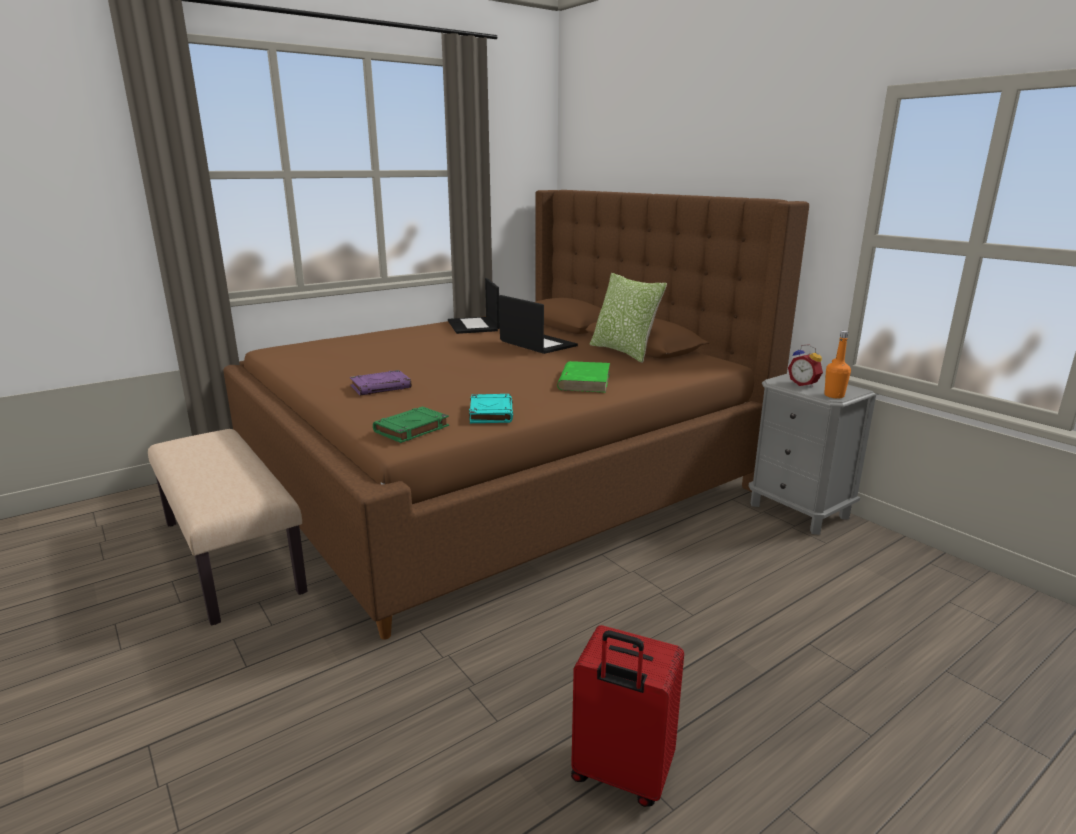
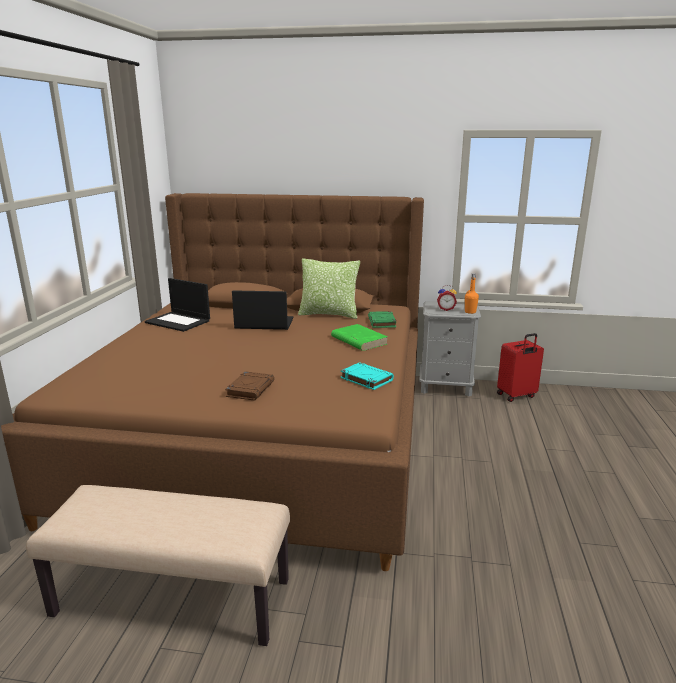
camera: 45 degrees left, 0 degrees up
(381, 387) = (250, 389): purple book -> brown book
(411, 429) = (353, 408): green book -> green book (382, 322)
(620, 775) = (584, 548): red suitcase -> red suitcase (516, 396)

